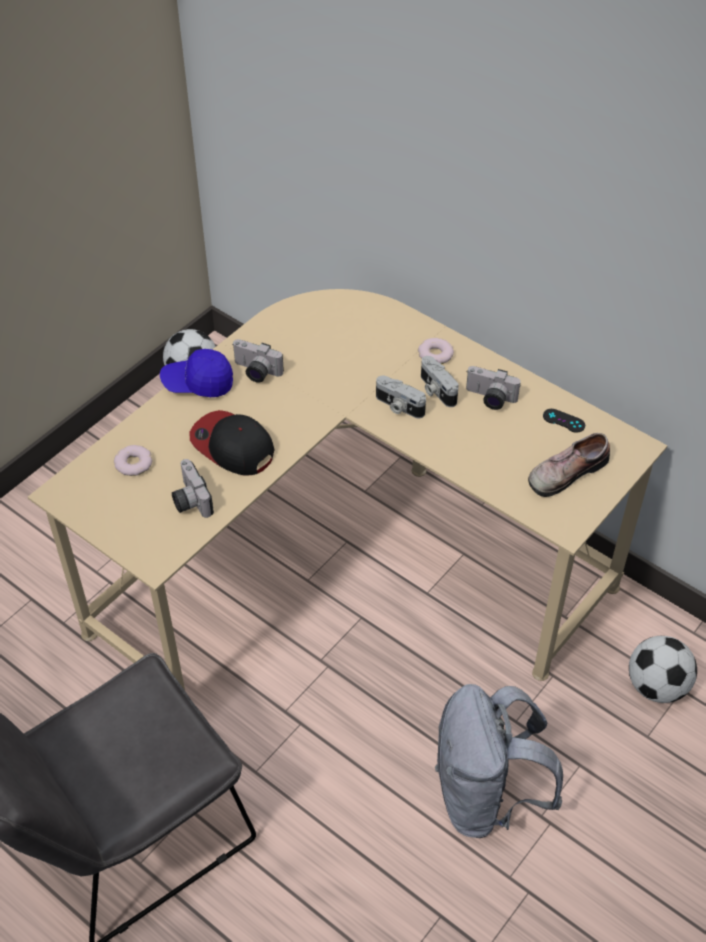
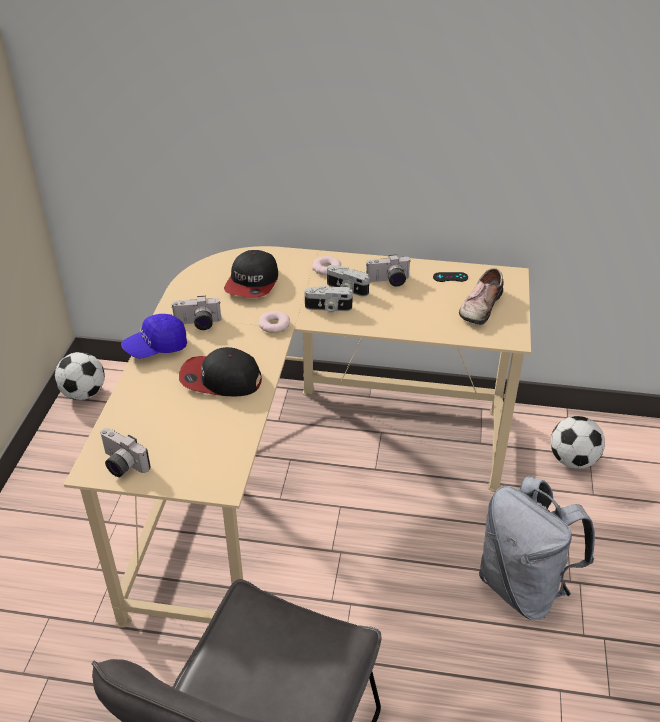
camera: 30 degrees left, 10 degrees down
(133, 463) = (144, 422): donut -> donut (274, 325)
(189, 500) = (215, 429): camera -> camera (121, 465)
(345, 342) = (252, 282): none -> cap

